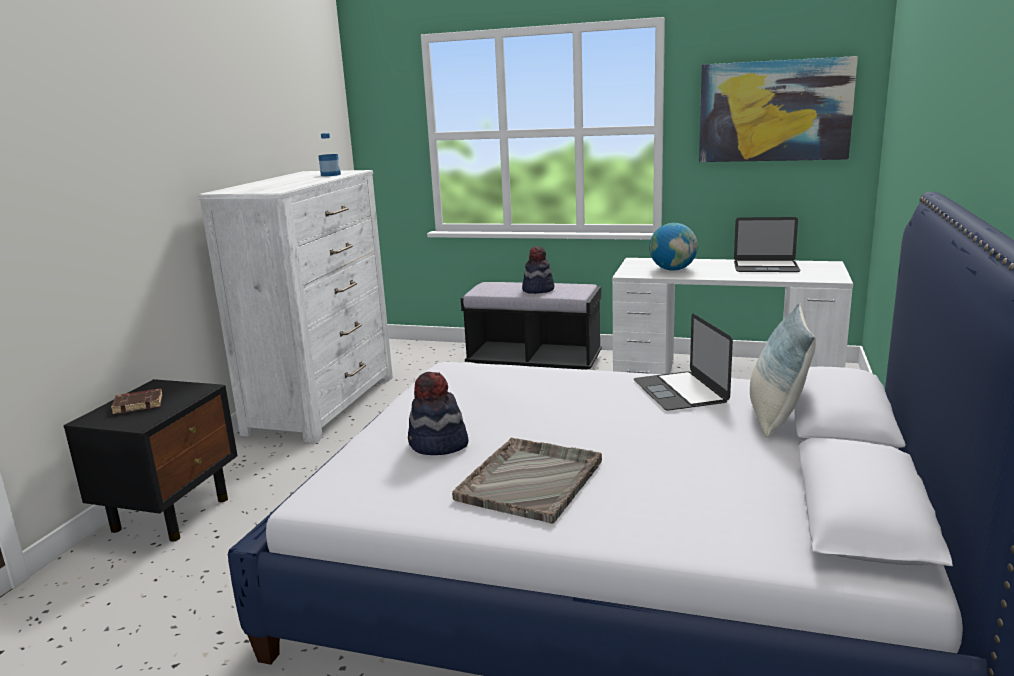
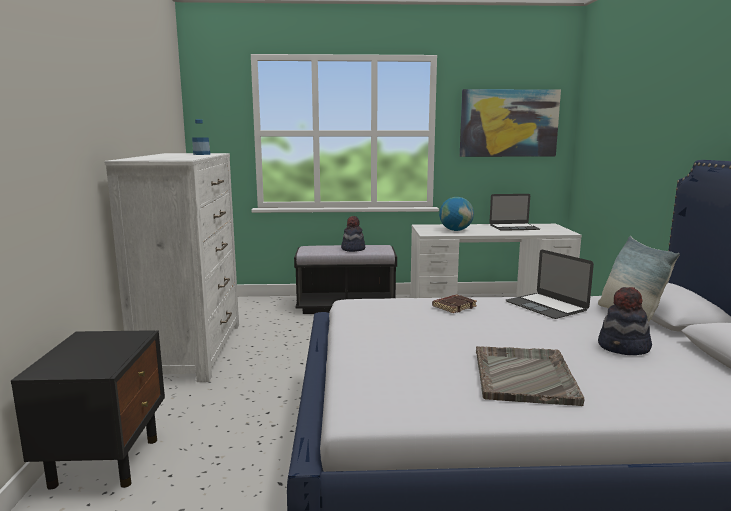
camera: 20 degrees left, 5 degrees down
(139, 404) = (83, 354): brown book -> brown book (454, 306)
(438, 445) = (416, 359): hat -> hat (624, 348)

